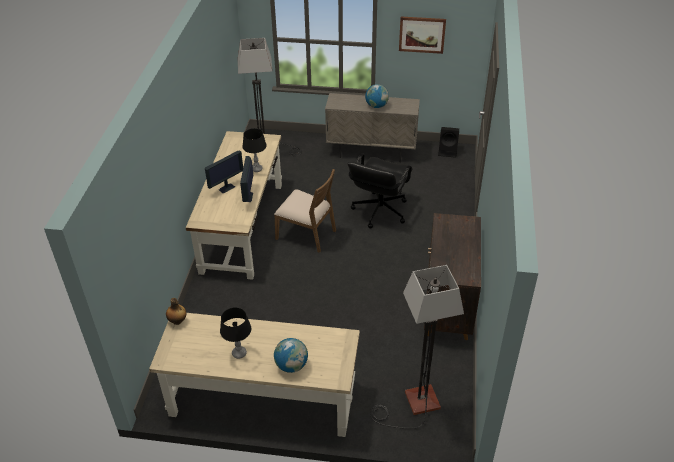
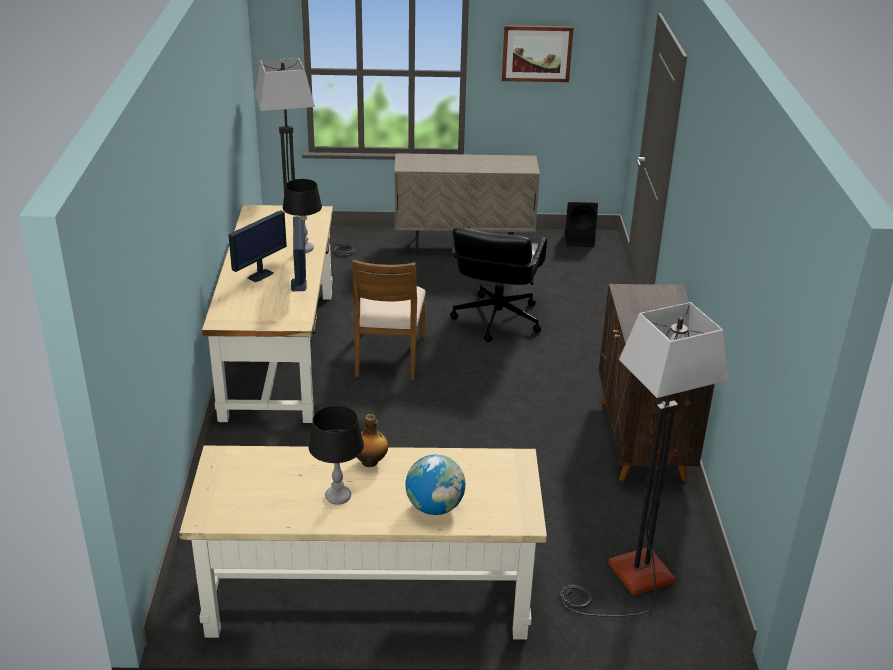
camera: 10 degrees left, 10 degrees down
(177, 321) = (217, 459): bottle -> bottle (370, 462)
(307, 234) = (388, 356): brown chair -> brown chair turned 75 degrees clockwise
(376, 106) = (473, 165): globe -> none

